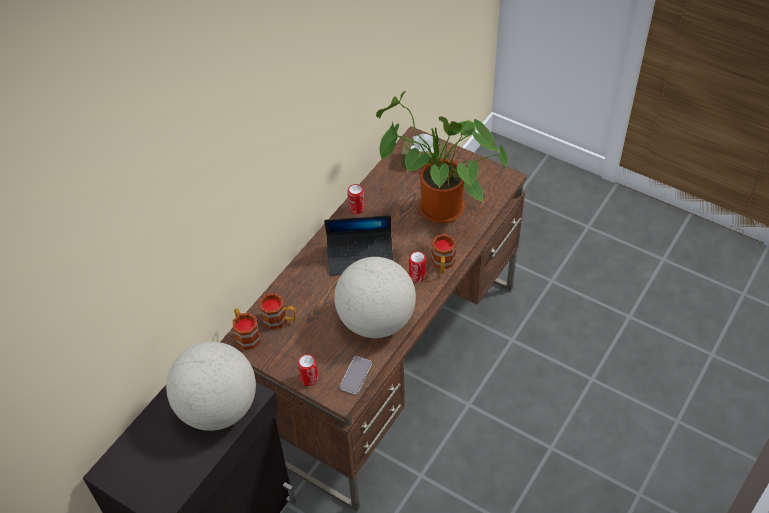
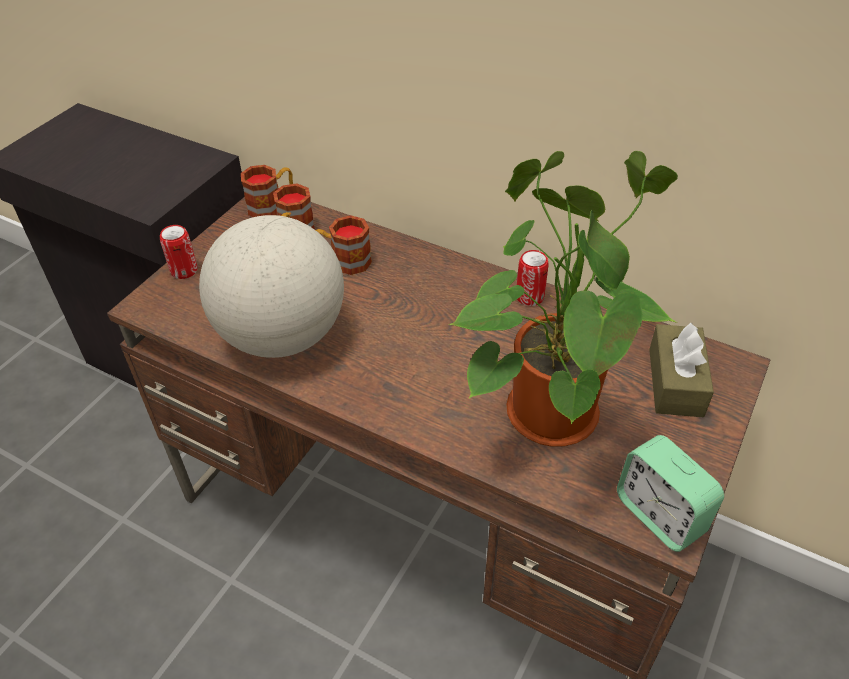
camera: 85 degrees right, 5 degrees down
(218, 408) = (138, 181): globe -> none
(355, 375) = (178, 319): phone -> none
(360, 257) = (419, 309): laptop -> none
(417, 276) = (378, 384): can -> none
(443, 264) = (407, 421): mug -> mug (343, 262)
(498, 180) = (660, 515): none -> alarm clock

